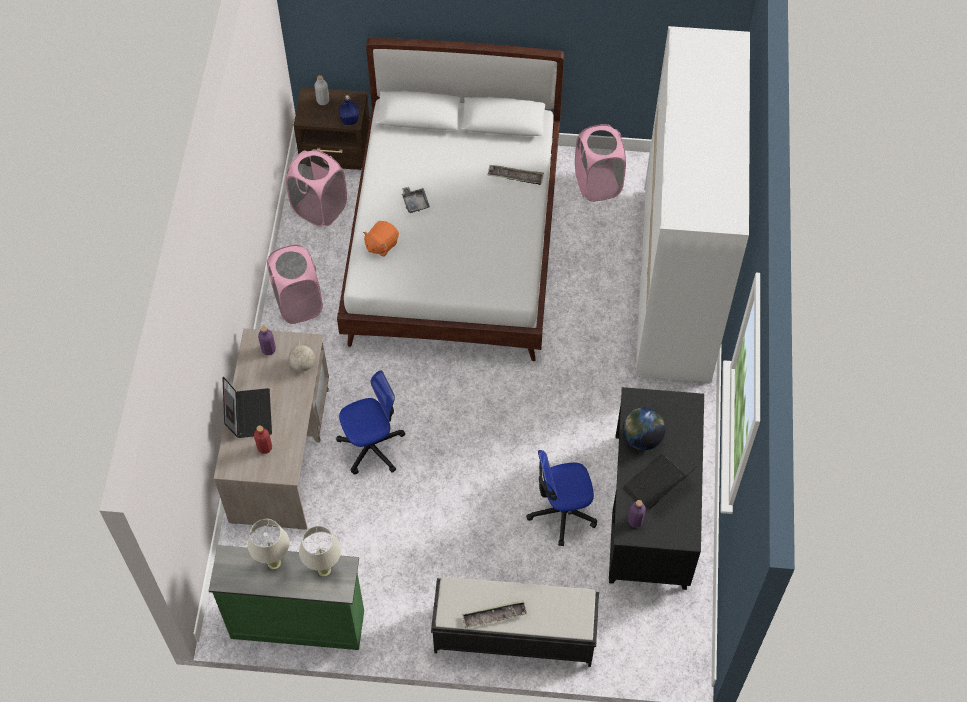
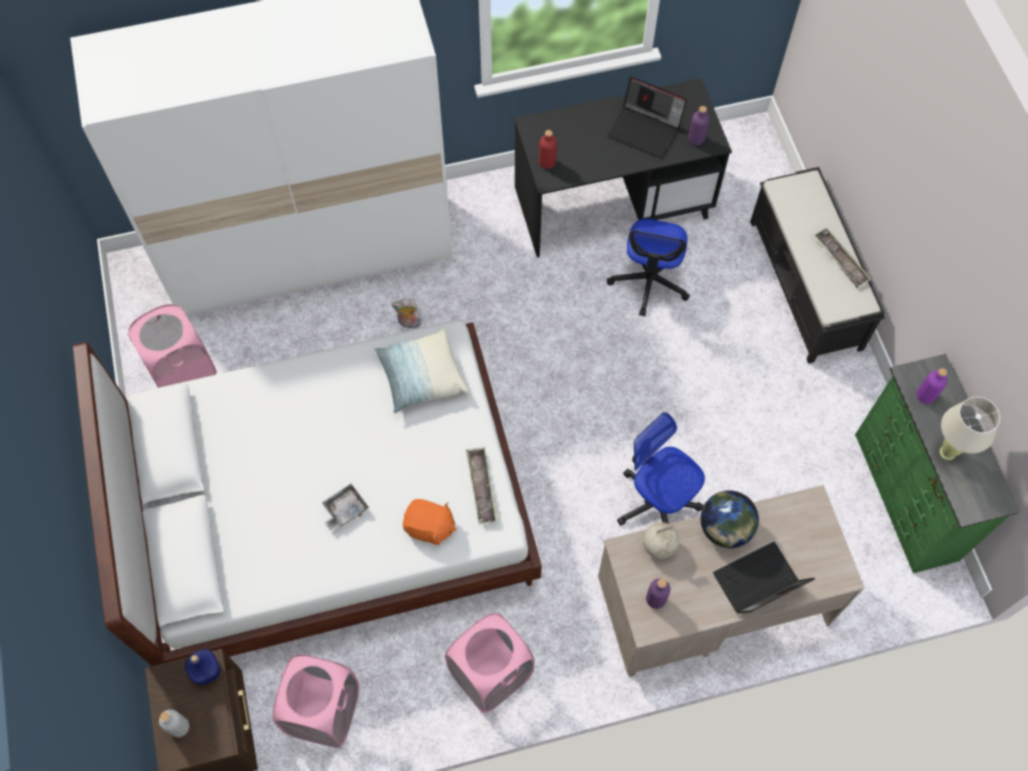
camera: 110 degrees left, 5 degrees up
(265, 448) = (794, 543): red bottle -> red bottle (547, 162)
(324, 570) = (925, 396): beige table lamp -> purple bottle
(495, 271) = (422, 377): none -> pillow
(515, 177) = (262, 400): tray -> tray (482, 487)
(562, 512) = (649, 282): office chair -> office chair turned 45 degrees clockwise
(587, 330) = (409, 323): none -> plush toy
(641, 438) = (595, 158): globe -> globe (725, 529)

